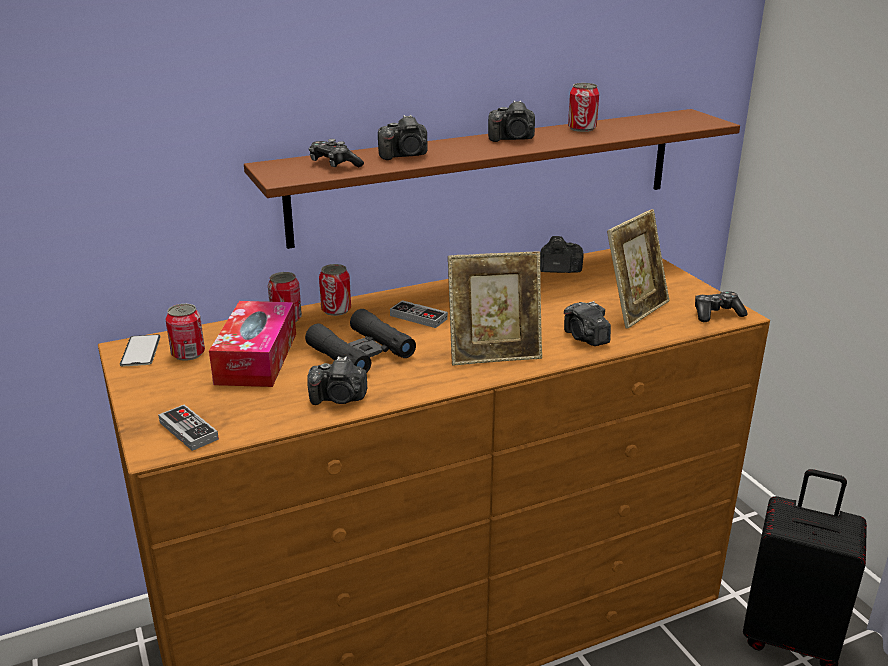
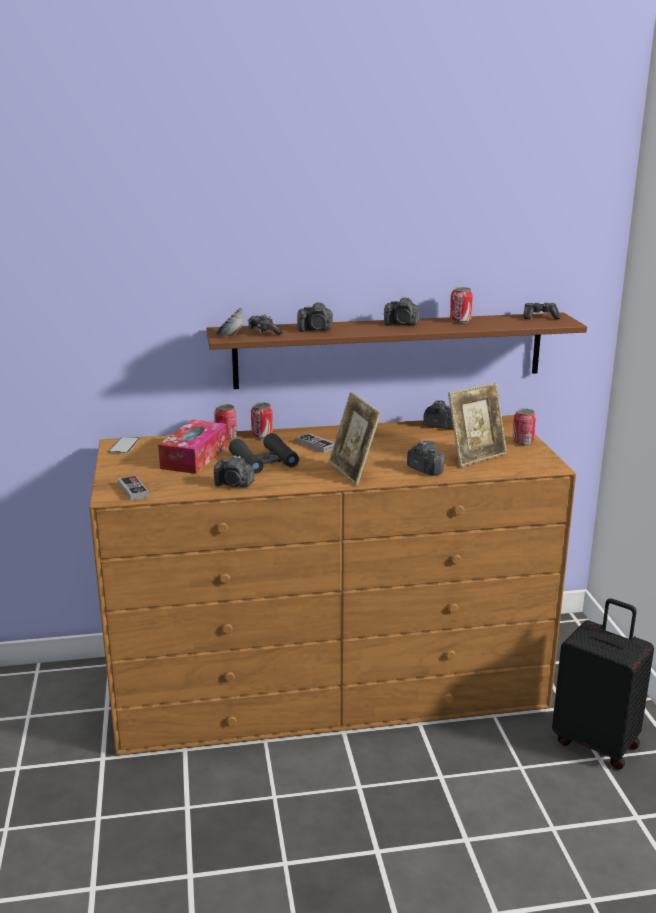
camera: 15 degrees right, 5 degrees down
(188, 354) = (152, 450): can -> can (522, 442)
(288, 173) = (230, 335): none -> bowl
(494, 354) = (353, 471): picture frame -> picture frame turned 60 degrees clockwise
(585, 338) = (425, 469): camera -> camera turned 150 degrees clockwise
(716, 314) = (536, 465): game controller -> game controller (540, 317)

